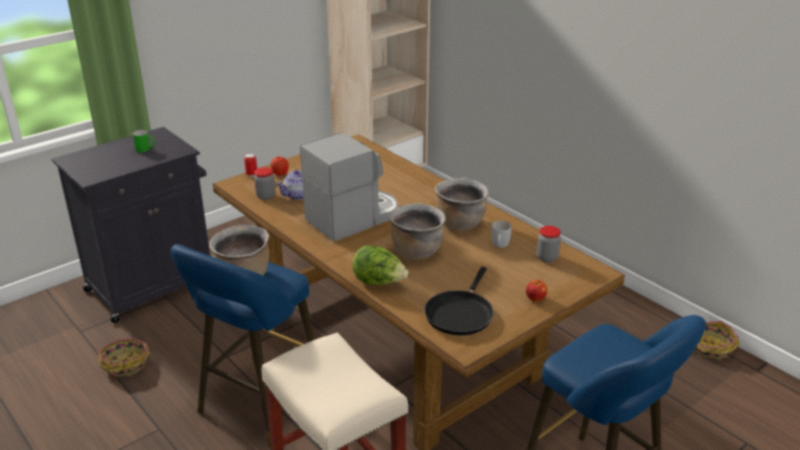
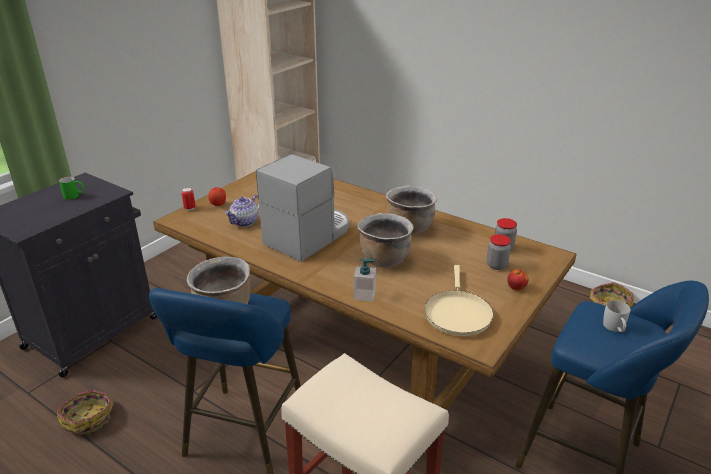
camera: 15 degrees left, 0 degrees up
(265, 196) = (212, 227): jar -> jar (496, 265)
(379, 282) = (364, 295): lettuce -> soap dispenser
(460, 313) = (457, 313): black frying pan -> beige frying pan
(499, 245) = (456, 243): white mug -> white mug (614, 329)

